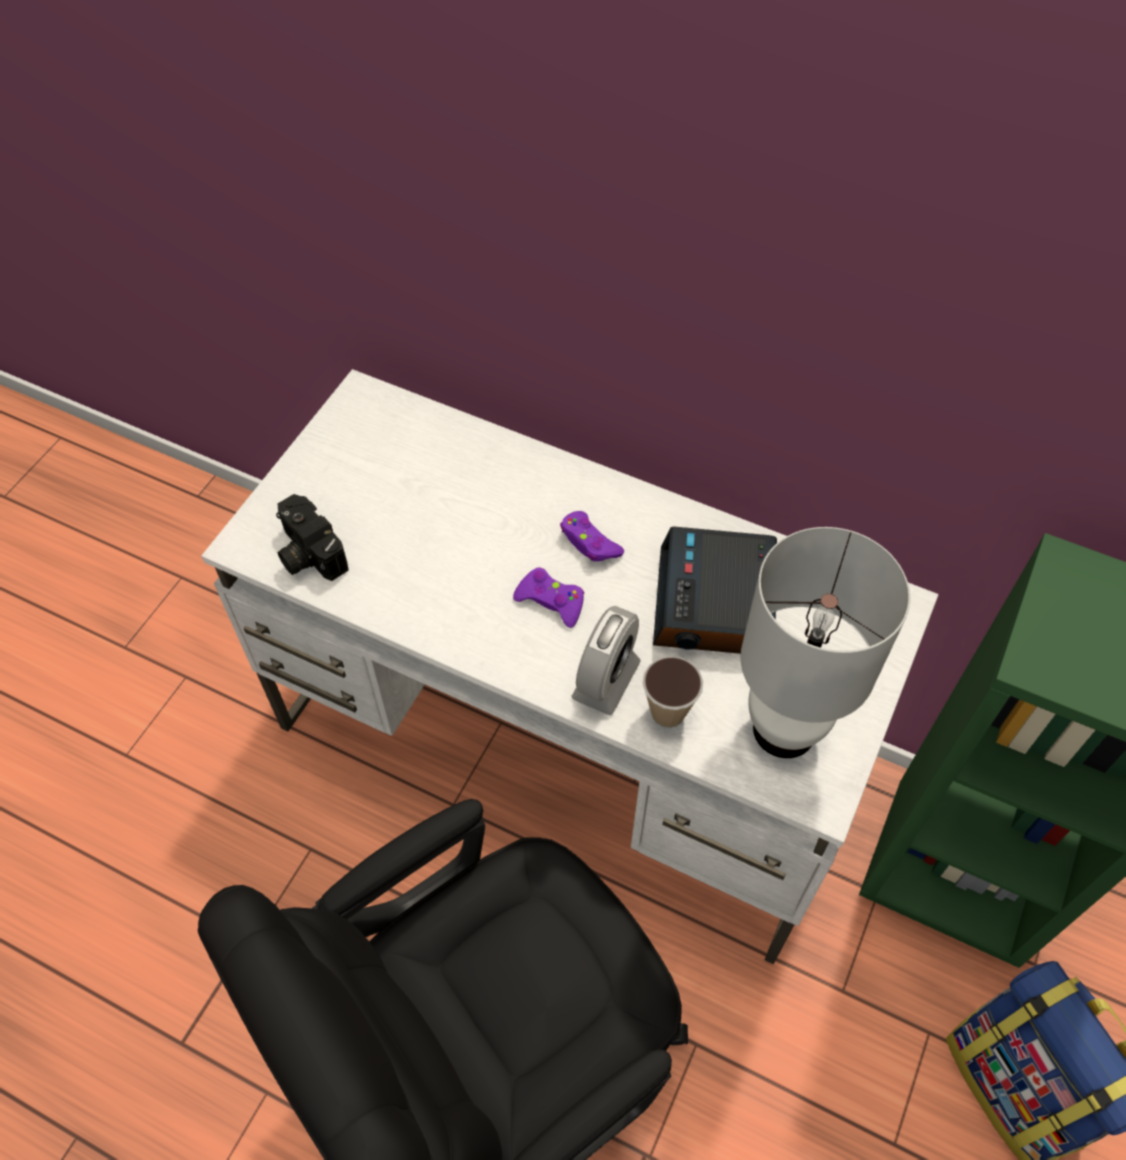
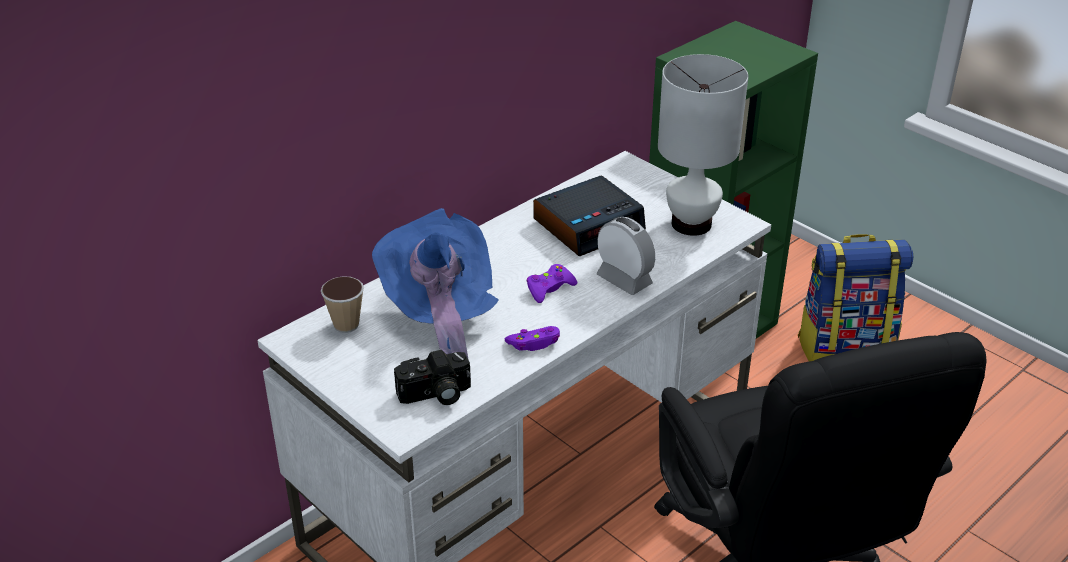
camera: 70 degrees left, 20 degrees down
(458, 505) = (439, 312): none -> blue hat
(589, 542) = (510, 262): purple game controller -> purple game controller (534, 343)
(668, 712) = (660, 262): cup -> cup (346, 325)
(716, 603) = (589, 225): alarm clock -> alarm clock turned 60 degrees counterclockwise

